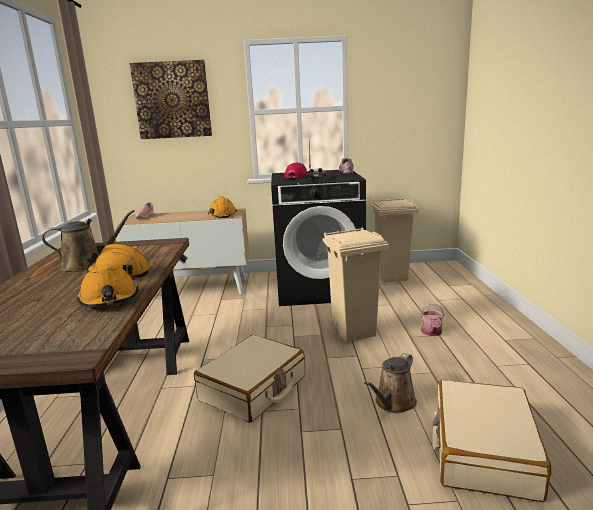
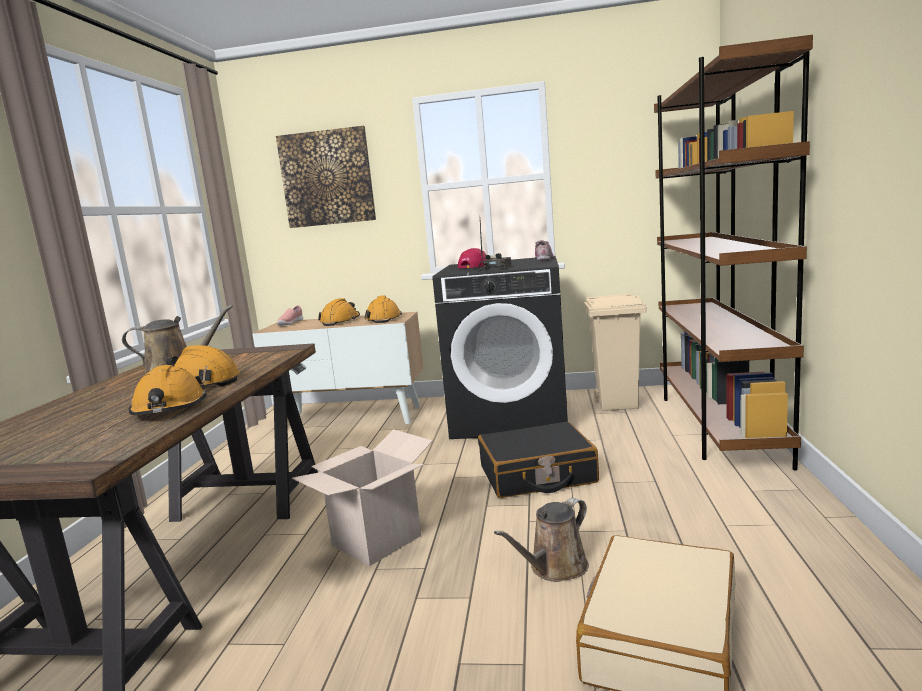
camera: 10 degrees right, 5 degrees down
(187, 216) = (340, 321): none -> orange hard hat
(253, 388) = (376, 540): beige suitcase -> cardboard box
(355, 333) = (537, 475): beige trash can -> black suitcase
(432, 333) = (646, 478): watering can -> none
(465, 292) = (717, 424): none -> brown bookcase

